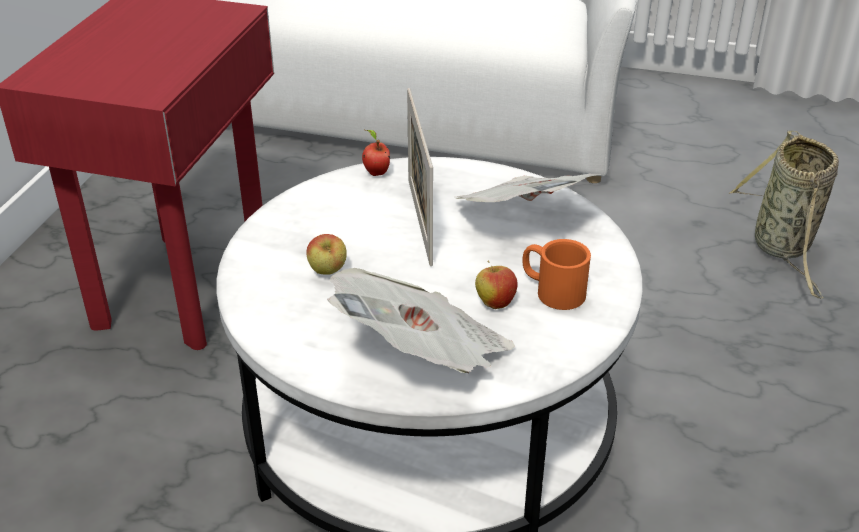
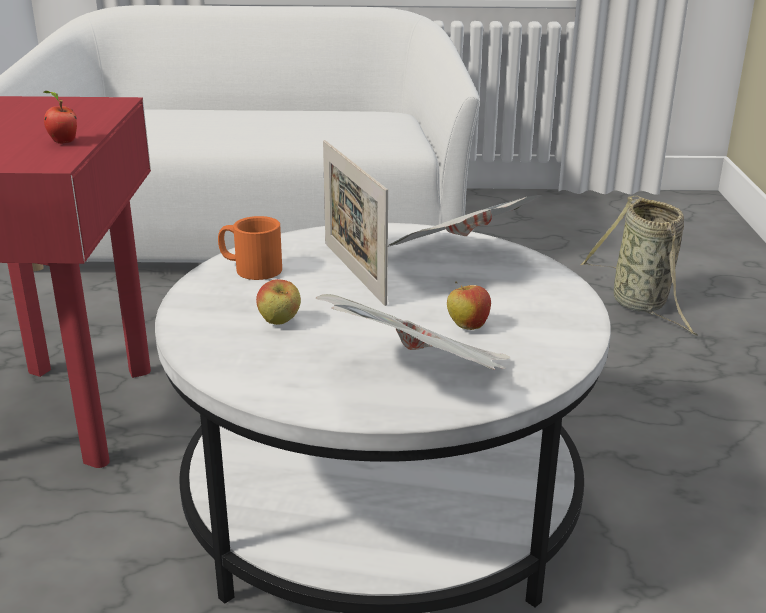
camera: 15 degrees left, 10 degrees down
(375, 172) = (288, 241): apple -> apple (62, 142)
(552, 290) = (517, 310): orange mug -> orange mug (250, 268)

